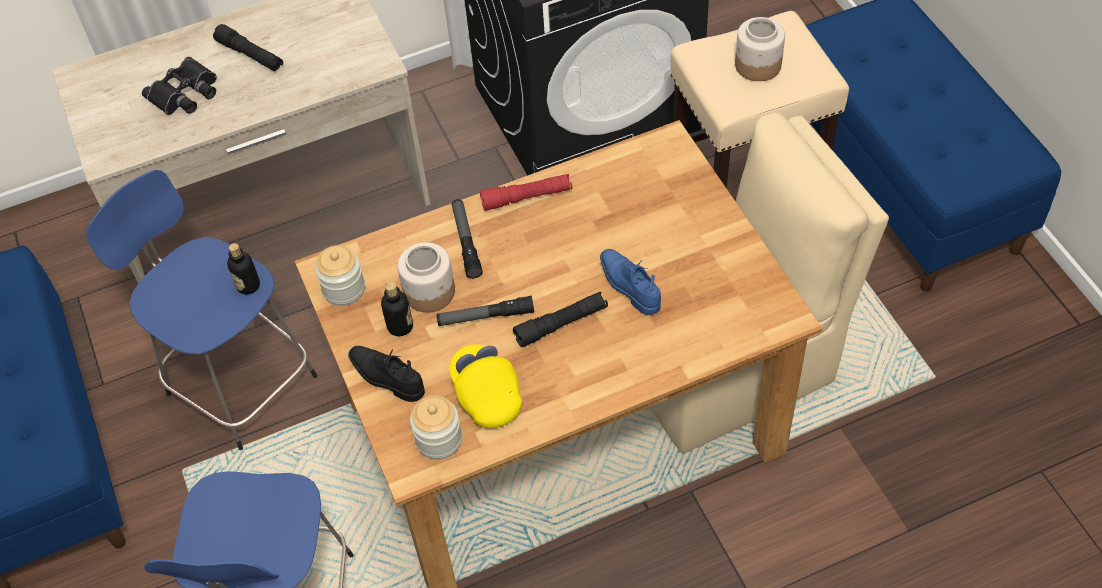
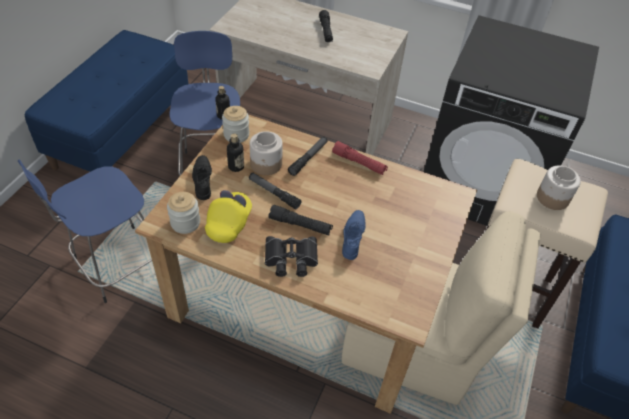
camera: 40 degrees right, 5 degrees down
(185, 93) = (284, 26): black binoculars -> black binoculars (290, 259)

